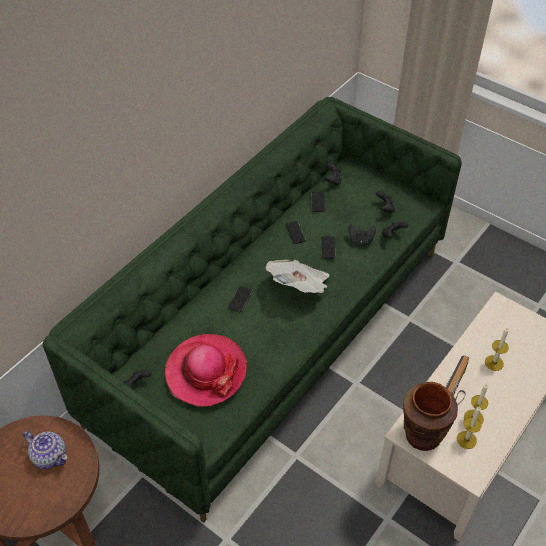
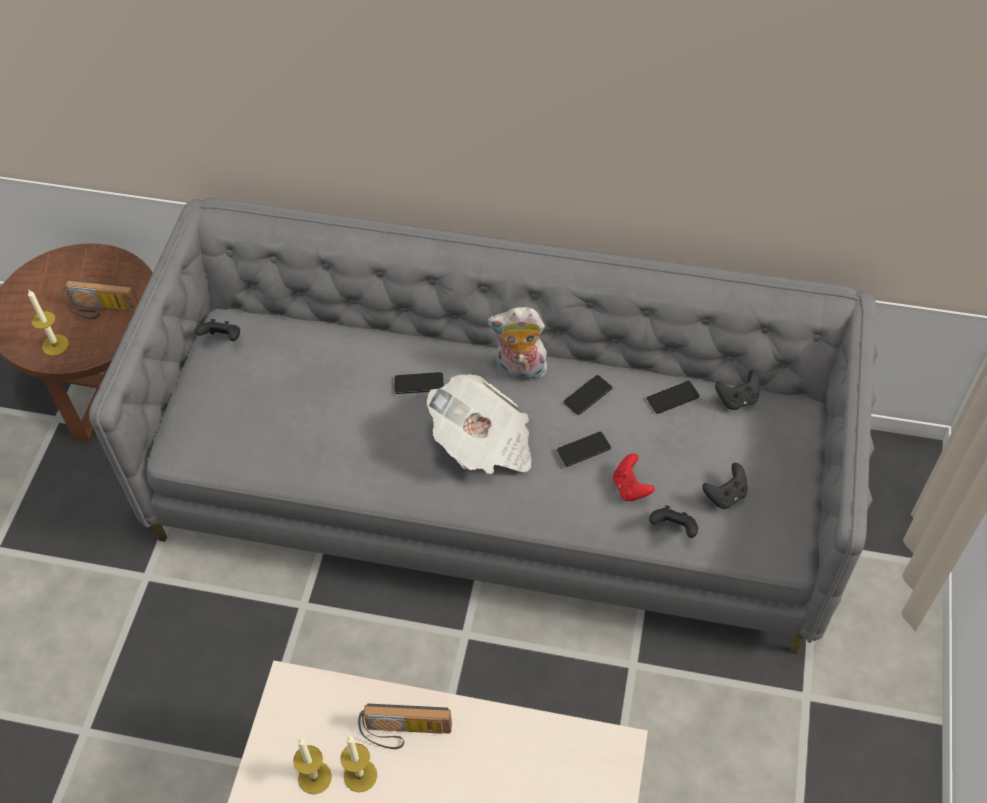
camera: 65 degrees right, 5 degrees up
(50, 456) = (101, 310): teapot -> radio
(206, 371) = (276, 399): hat -> none
(261, 253) = (519, 371): none -> plush toy
(272, 332) = (496, 488): green sofa -> grey sofa
(361, 240) = (630, 487): black game controller -> red game controller
(422, 435) = (296, 711): brown vase -> none
(494, 363) = (486, 774): candle -> candle (55, 345)

